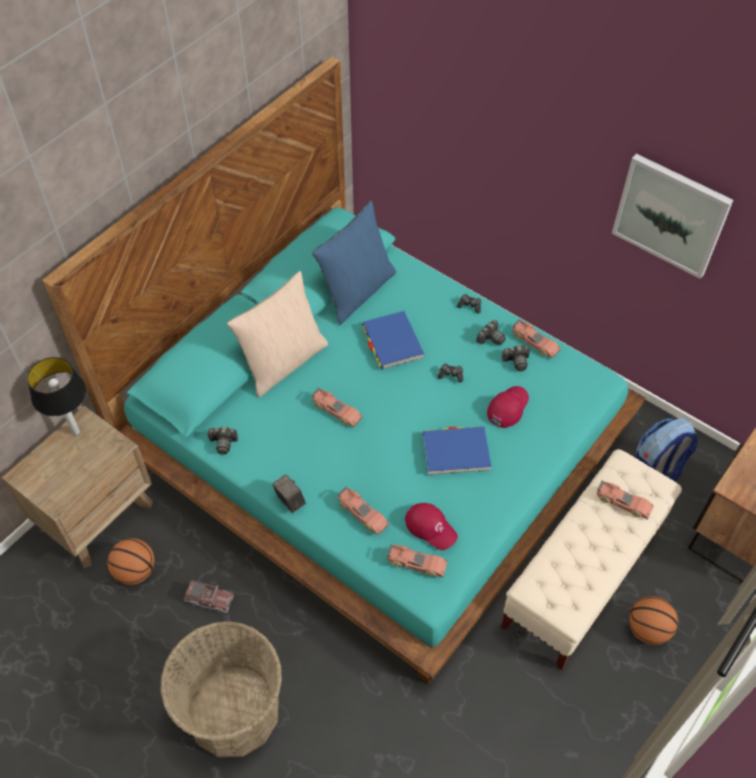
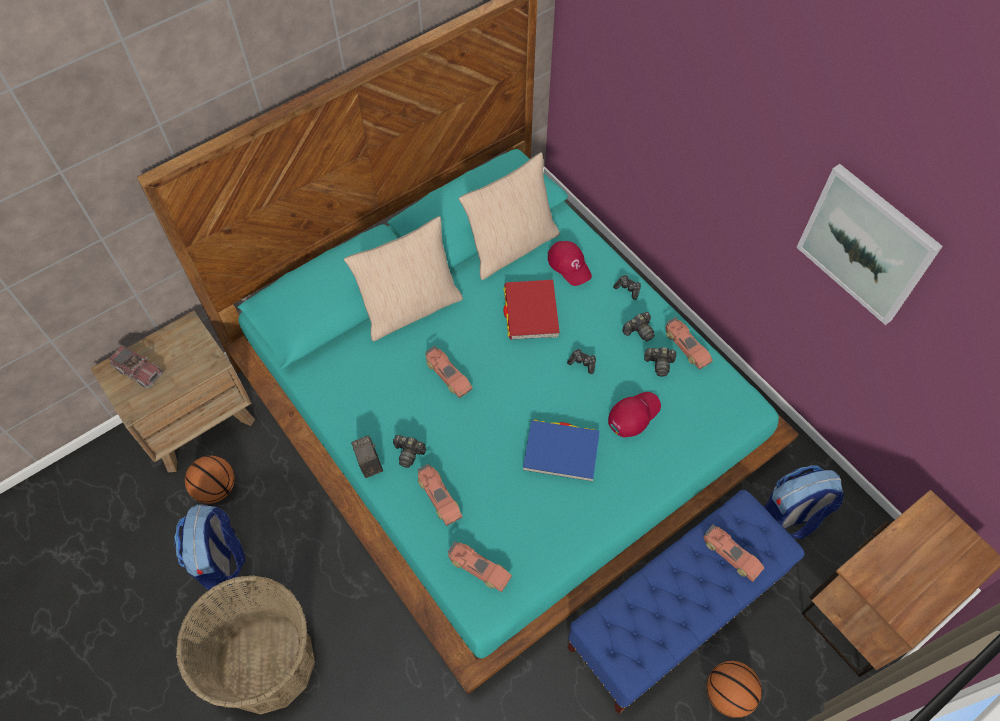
camera: 15 degrees right, 5 degrees up
(76, 432) = (177, 337): table lamp -> none
(160, 633) = (220, 560): none -> backpack
(209, 599) = (279, 537): toy truck -> toy truck (138, 371)
(223, 443) = (321, 383): camera -> camera (409, 453)
(356, 291) = (511, 246): blue pillow -> beige pillow
(392, 342) = (531, 312): blue book -> red book
(431, 527) = (507, 531): red cap -> red cap (569, 265)
(582, 576) = (673, 614): beige bench -> blue bench

